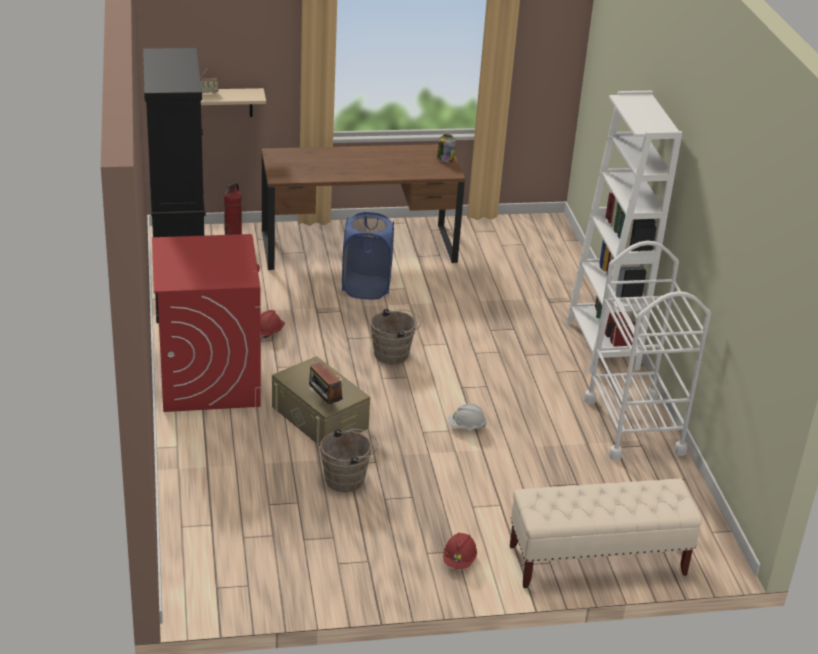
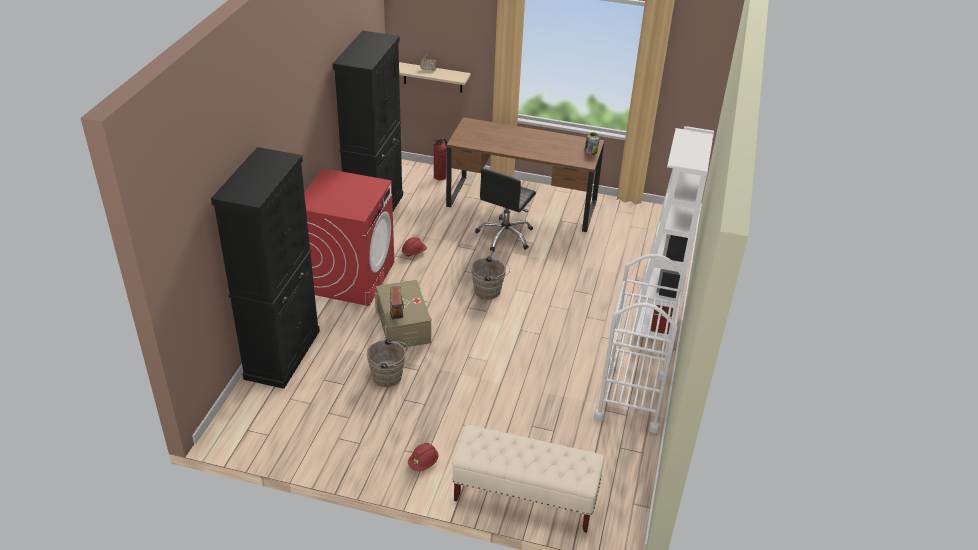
camera: 25 degrees right, 5 degrees up
(193, 490) = (282, 354): none -> black cabinet
(366, 288) = (505, 236): blue laundry basket -> black office chair
(466, 426) = (502, 361): white hard hat -> none

